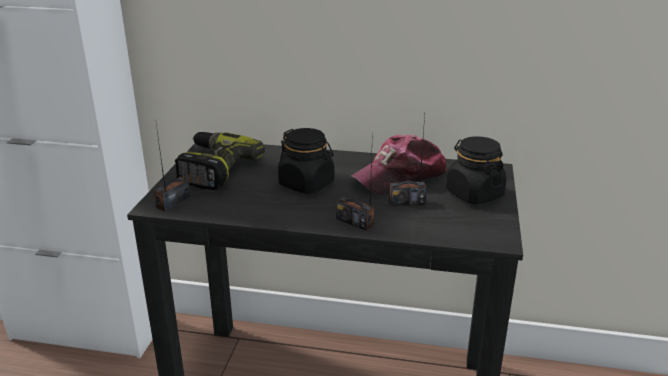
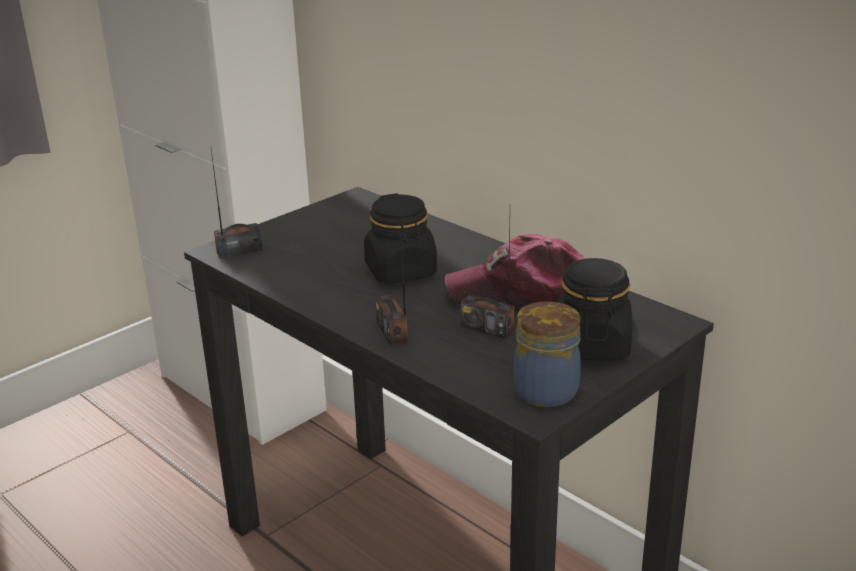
camera: 35 degrees right, 0 degrees up
(213, 169) = (325, 226): power drill -> none
(486, 226) = (545, 389): none -> jar

